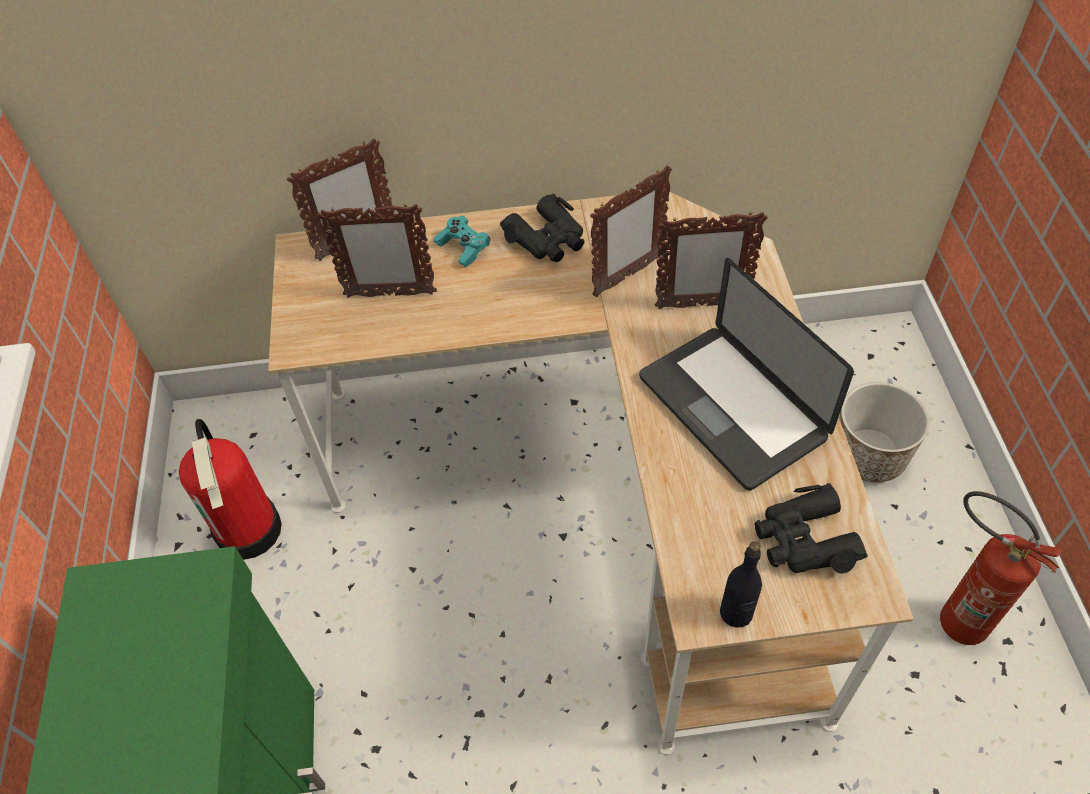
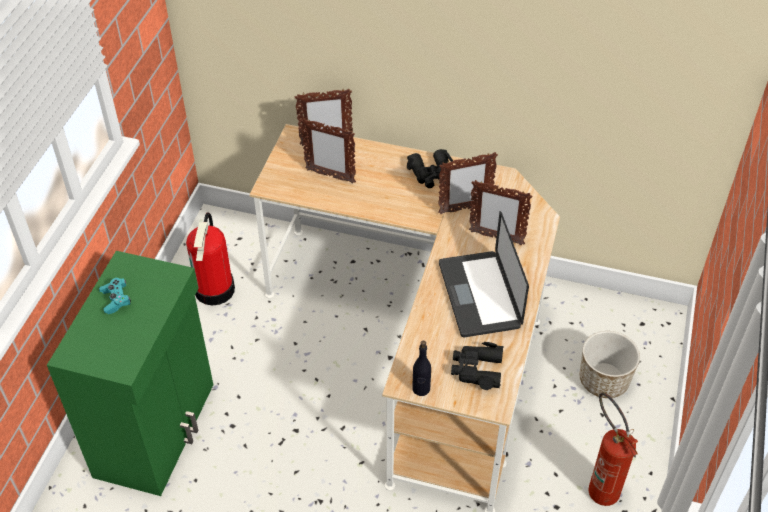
camera: 20 degrees right, 5 degrees down
(463, 247) = (382, 164): turquoise game controller -> turquoise game controller (116, 300)

